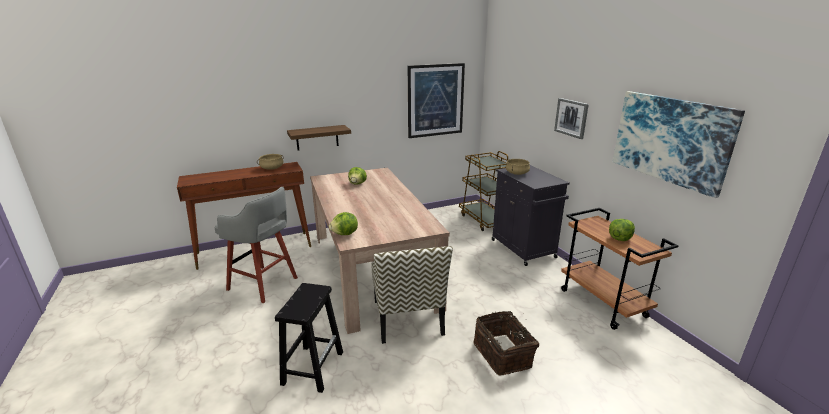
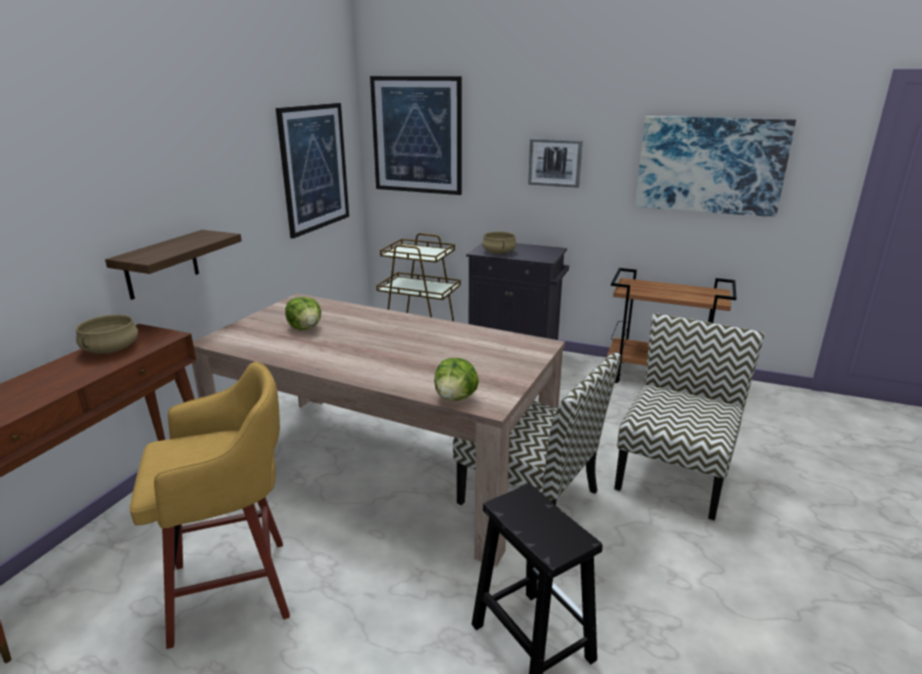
camera: 45 degrees left, 0 degrees up
(264, 284) = (236, 589): grey stool -> yellow stool
(504, 354) = (674, 474): basket -> chair
(506, 87) = (417, 135): none -> picture
(619, 238) = (679, 292): lettuce -> none

